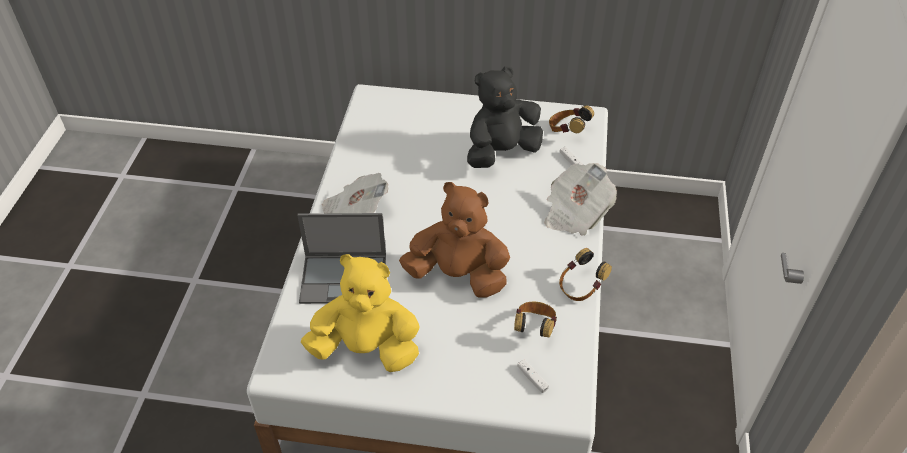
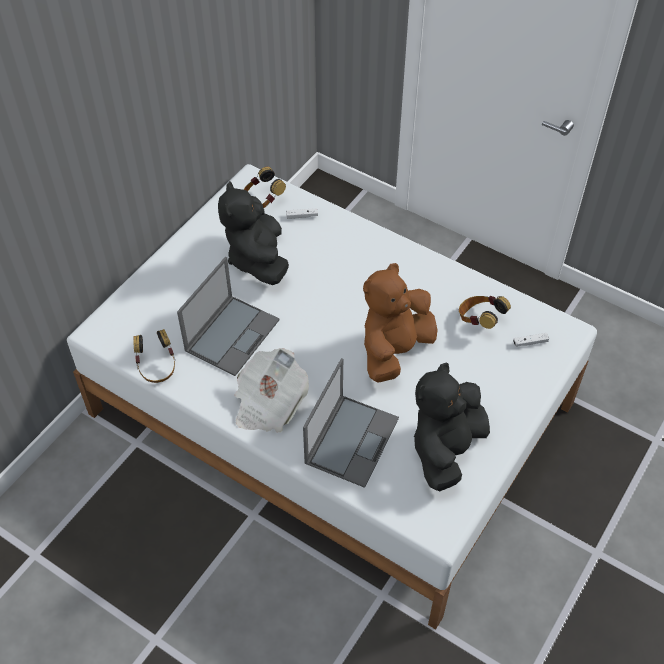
camera: 65 degrees left, 5 degrees up
(367, 348) = (446, 449): yellow plush toy -> black plush toy
(412, 167) = (232, 334): none -> laptop
(575, 213) = (366, 240): newspaper -> none
(580, 287) = (452, 272): headphones -> headphones (157, 368)

